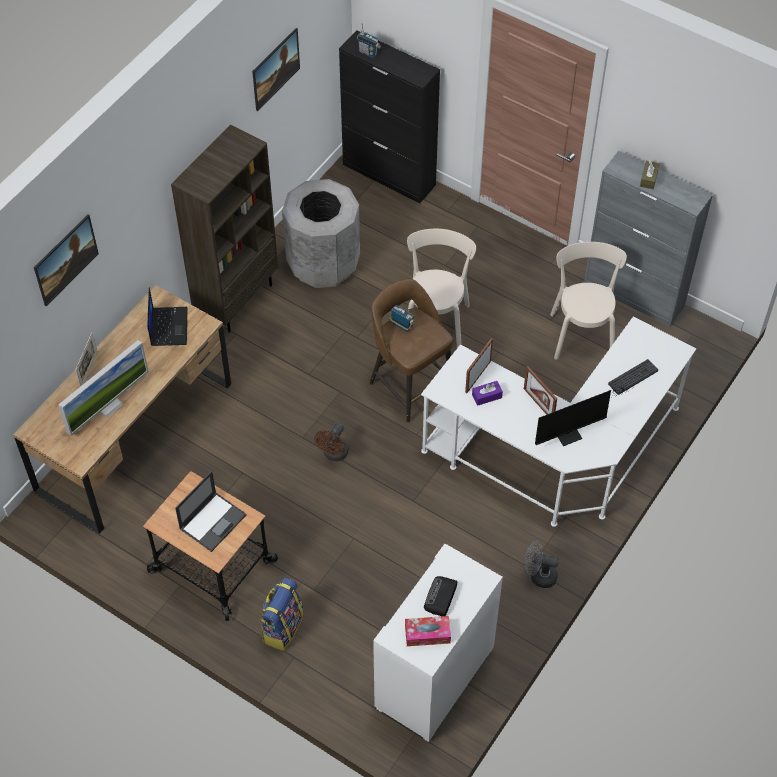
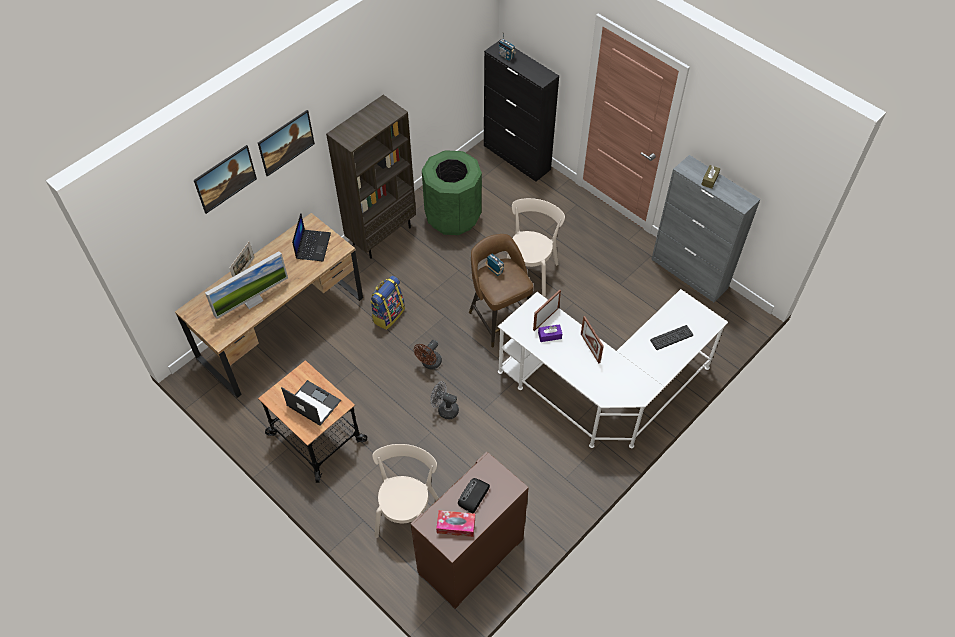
camera: 10 degrees right, 0 degrees up
(213, 521) = (313, 403): laptop -> laptop turned 105 degrees counterclockwise
(276, 79) = (428, 65): picture -> picture (288, 151)
(282, 627) = (359, 495): backpack -> backpack (388, 314)
(323, 263) = (452, 217): grey trash can -> green trash can
(435, 679) = (471, 557): white cabinet -> brown cabinet
(539, 576) = (571, 486): grey fan -> grey fan (445, 409)
(572, 433) = (612, 376): monitor -> none
(582, 332) = (642, 297): beige chair -> beige chair (407, 513)

